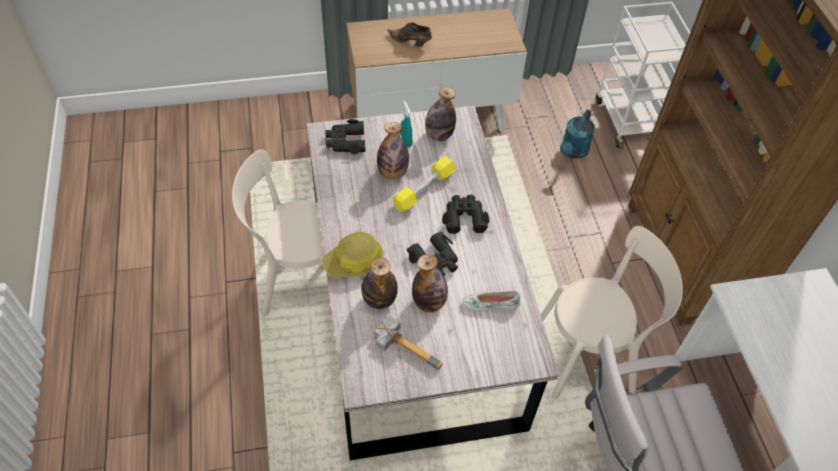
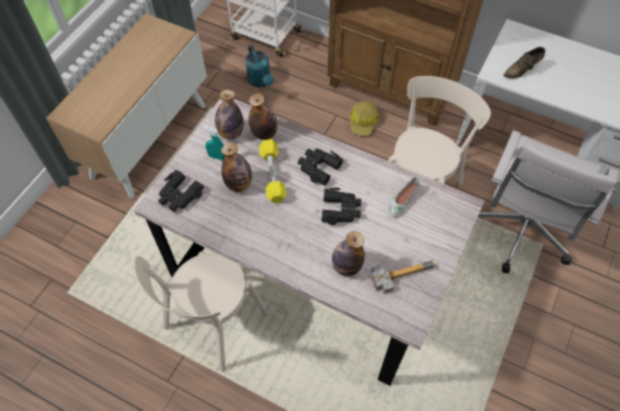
camera: 50 degrees left, 5 degrees up
(354, 262) = (299, 261): hard hat -> hard hat (363, 122)
(410, 42) = (113, 91): brown shoe -> brown shoe (522, 70)
(429, 303) = (373, 237): bottle -> bottle (264, 133)

